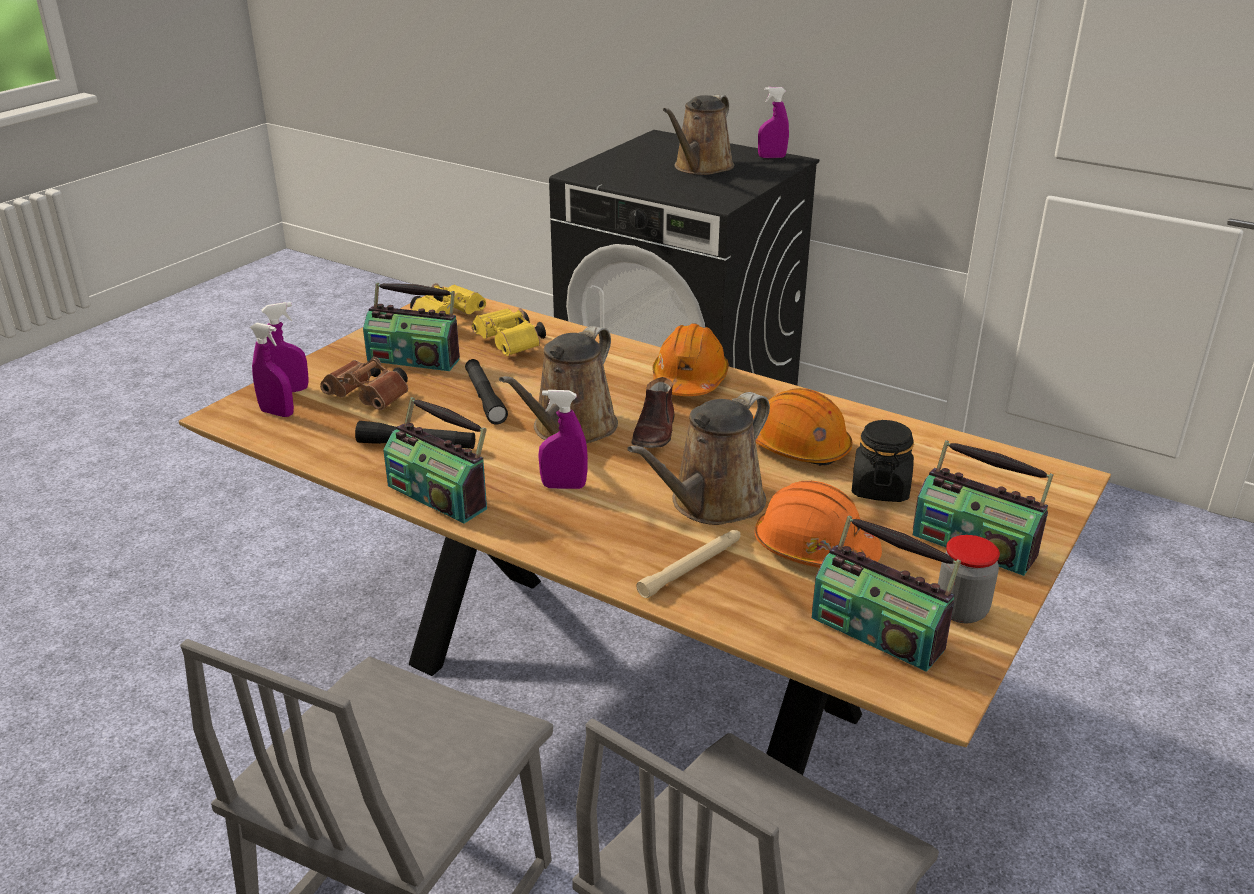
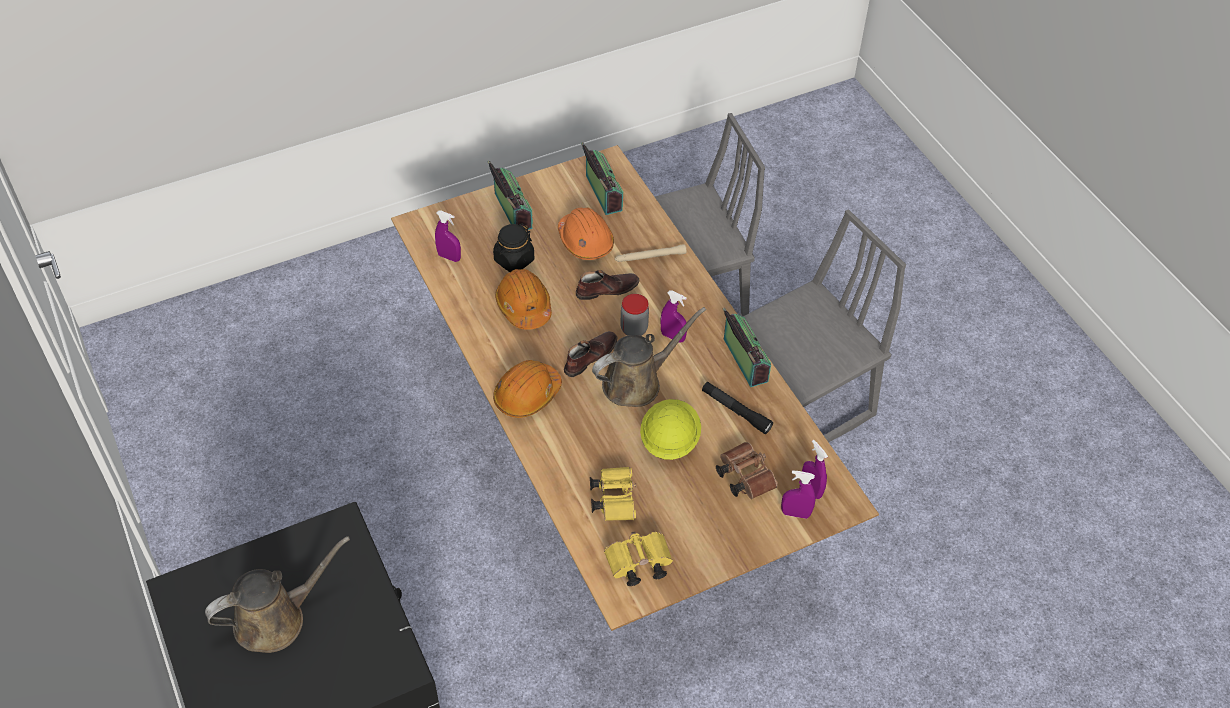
camera: 150 degrees left, 20 degrees up
(414, 359) = (692, 514): radio -> none
(485, 398) = (669, 440): black flashlight -> yellow hard hat
(711, 504) = (607, 289): brown watering can -> brown shoe
(771, 157) = (183, 609): purple spray bottle -> purple spray bottle (449, 257)
(961, 610) = (558, 186): jar -> jar (634, 329)

